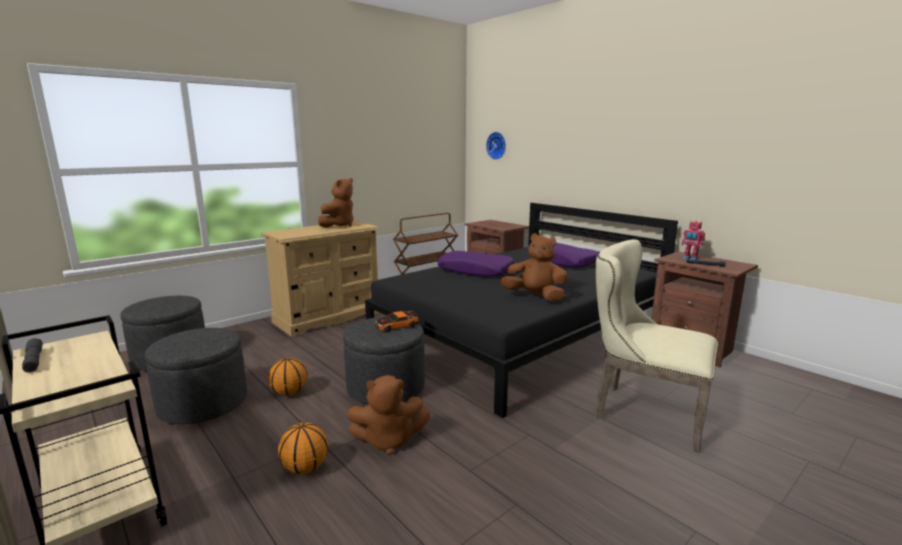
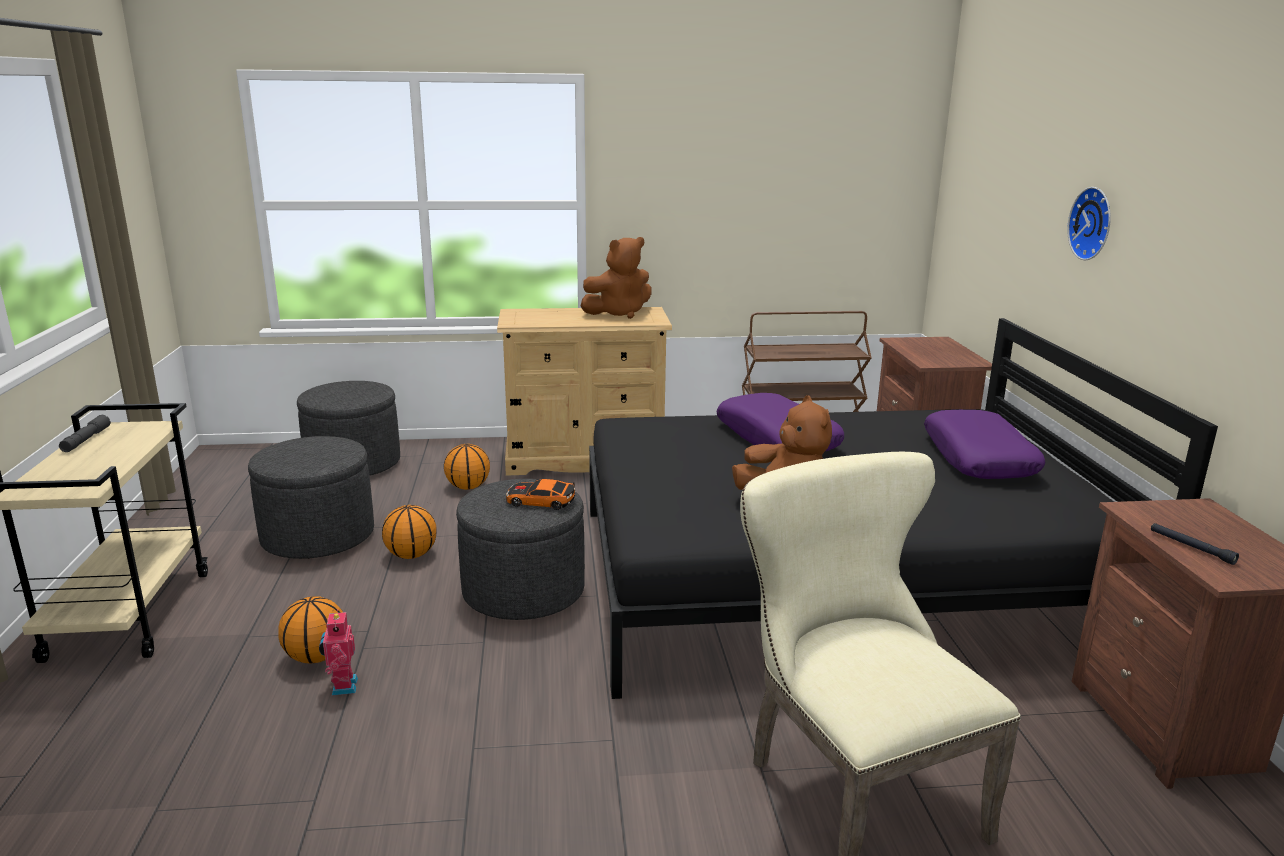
camera: 35 degrees right, 5 degrees up
(275, 348) = (468, 487): none -> basketball
(388, 440) = (435, 664): brown plush toy -> none
(497, 145) = (978, 187): wall clock -> wall clock (1094, 223)
(690, 258) = (1192, 523): toy robot -> toy robot (342, 686)

